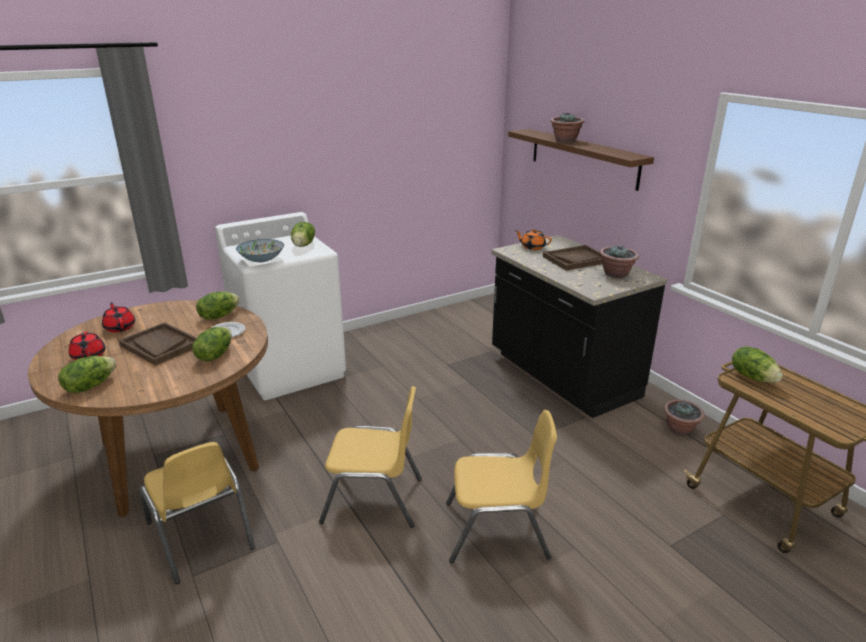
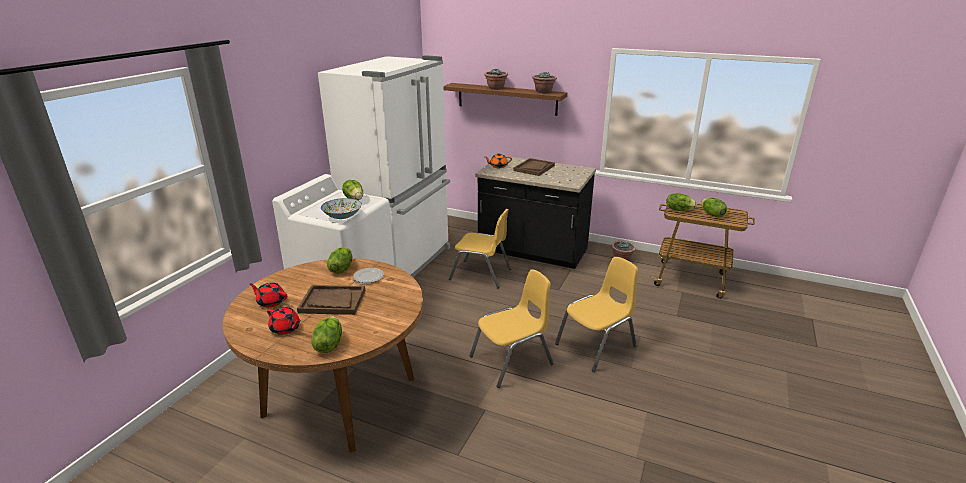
camera: 35 degrees left, 0 degrees up
(201, 536) = (430, 432): yellow chair -> yellow chair (481, 274)
(214, 355) = (388, 293): lettuce -> lettuce (711, 214)
(398, 340) = (402, 262): none -> white fridge
(616, 274) = (568, 172): potted plant -> potted plant (543, 92)

